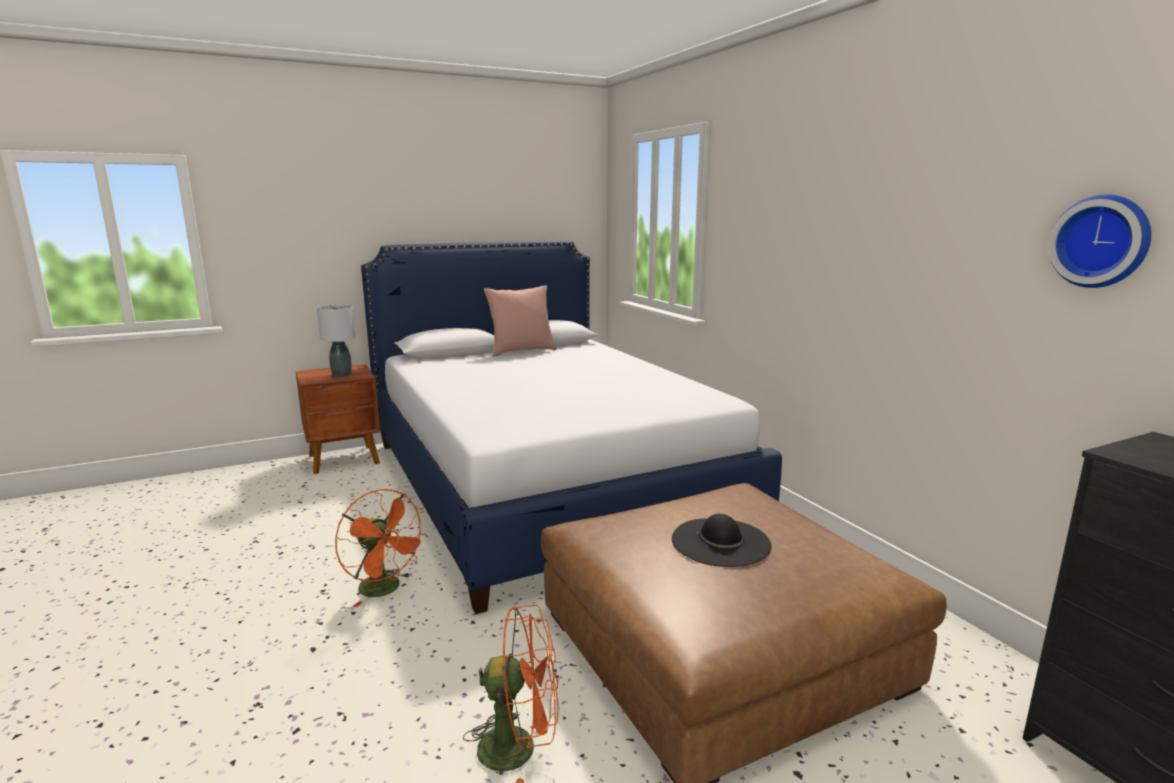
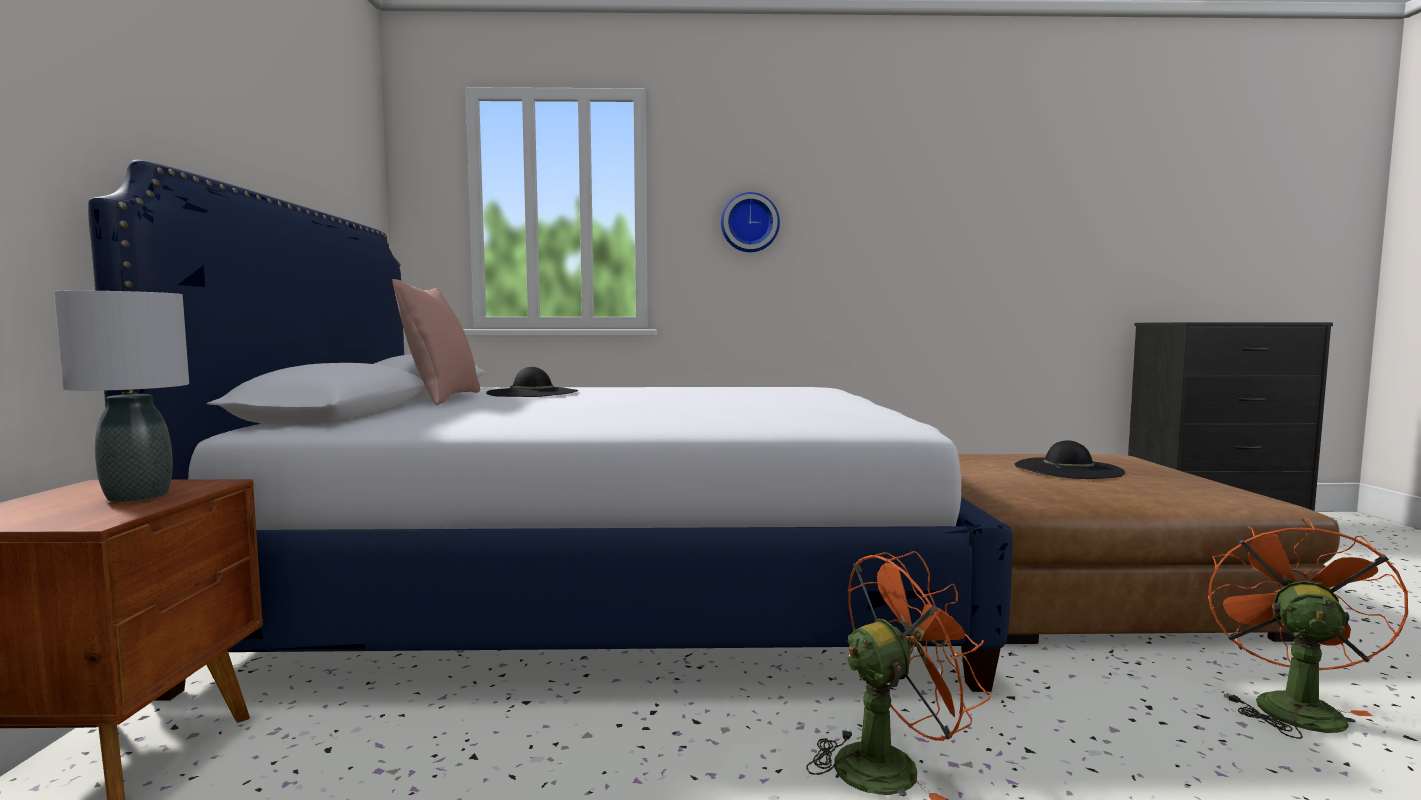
camera: 65 degrees left, 10 degrees down
(570, 356) = (533, 393): none -> black hat
(1101, 241) = (1081, 211): wall clock -> wall clock (749, 223)

